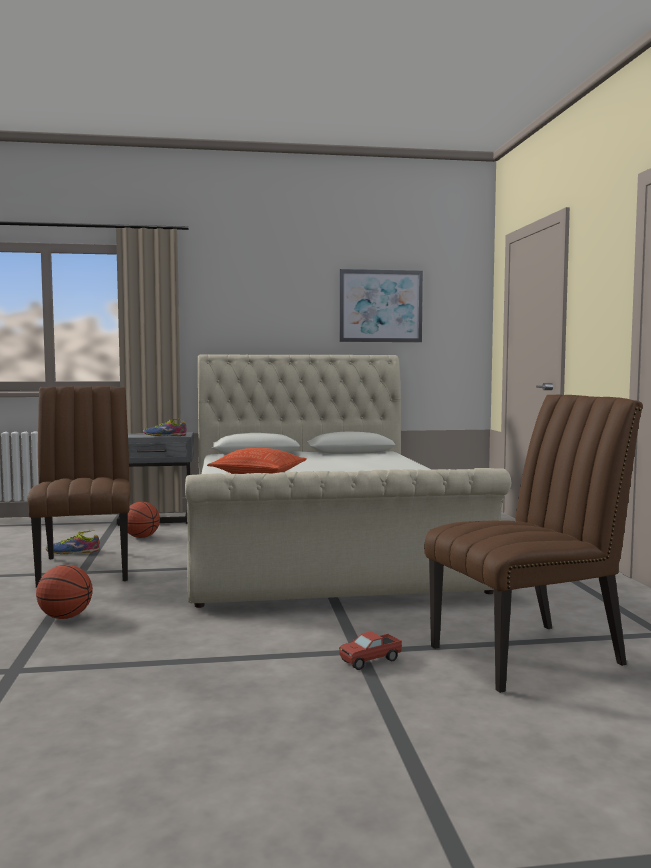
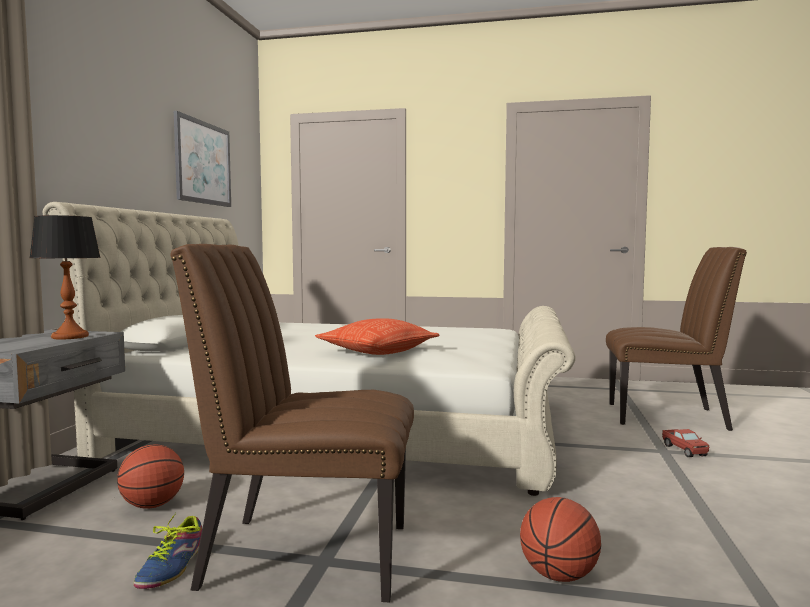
camera: 70 degrees left, 0 degrees up
(165, 435) = (70, 337): shoe -> table lamp
(525, 656) = (665, 416): brown chair -> brown chair turned 105 degrees clockwise

